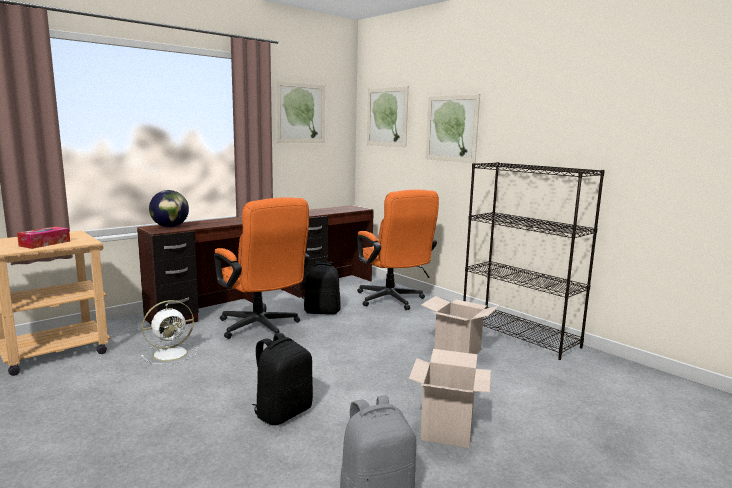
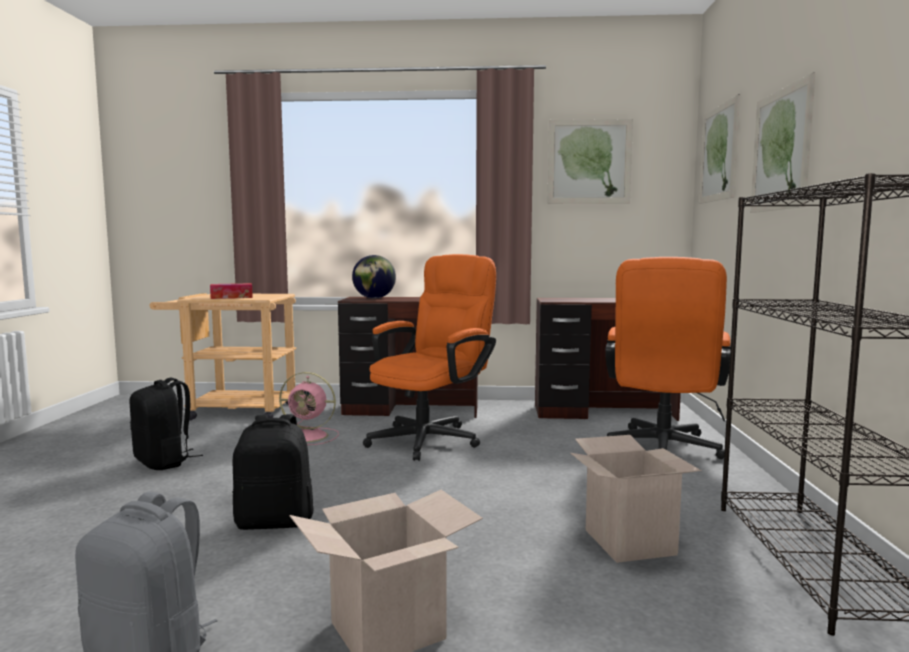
camera: 45 degrees right, 5 degrees down
(172, 353) = (310, 436): white fan -> pink fan
(262, 328) = (431, 438): orange office chair -> orange office chair turned 150 degrees counterclockwise
(322, 311) = (535, 439): black backpack -> black backpack (164, 462)

